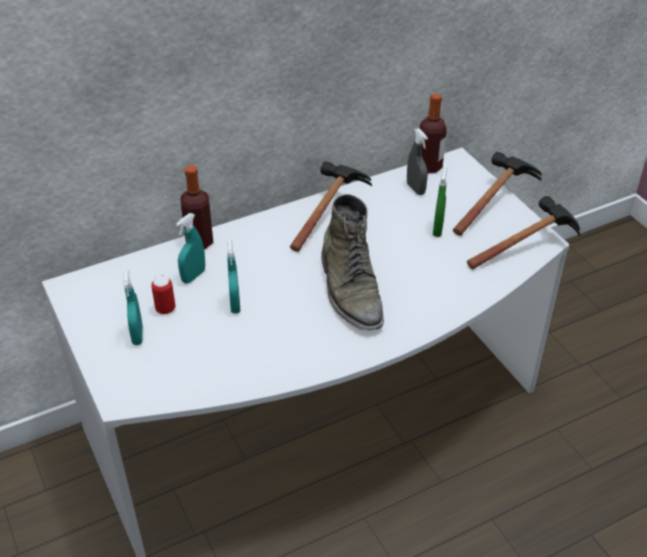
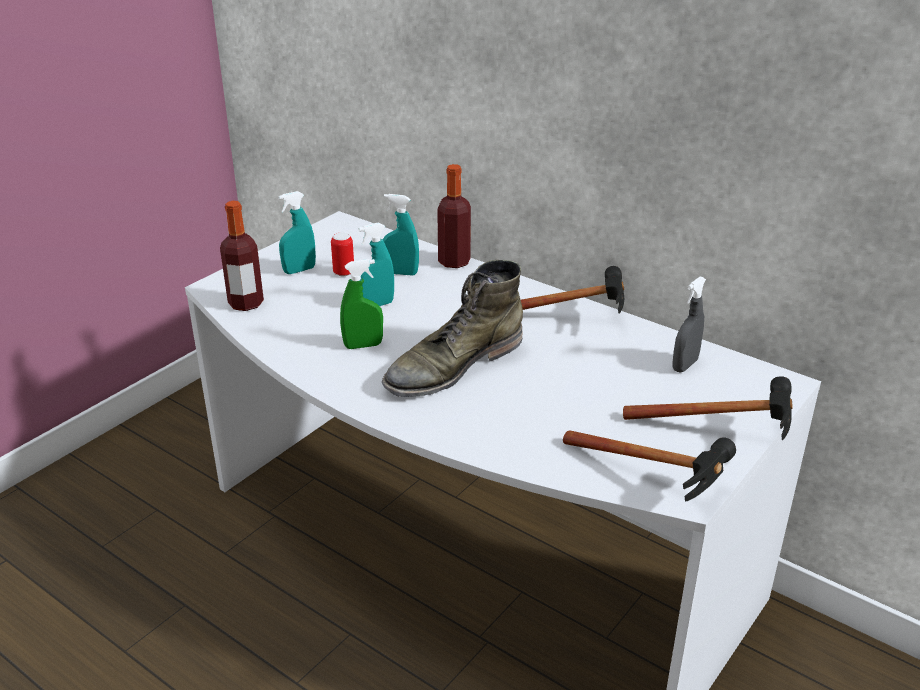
camera: 65 degrees right, 10 degrees down
(429, 167) = (743, 365): bottle -> bottle (246, 303)
(438, 229) = (621, 400): green spray bottle -> green spray bottle (363, 345)

